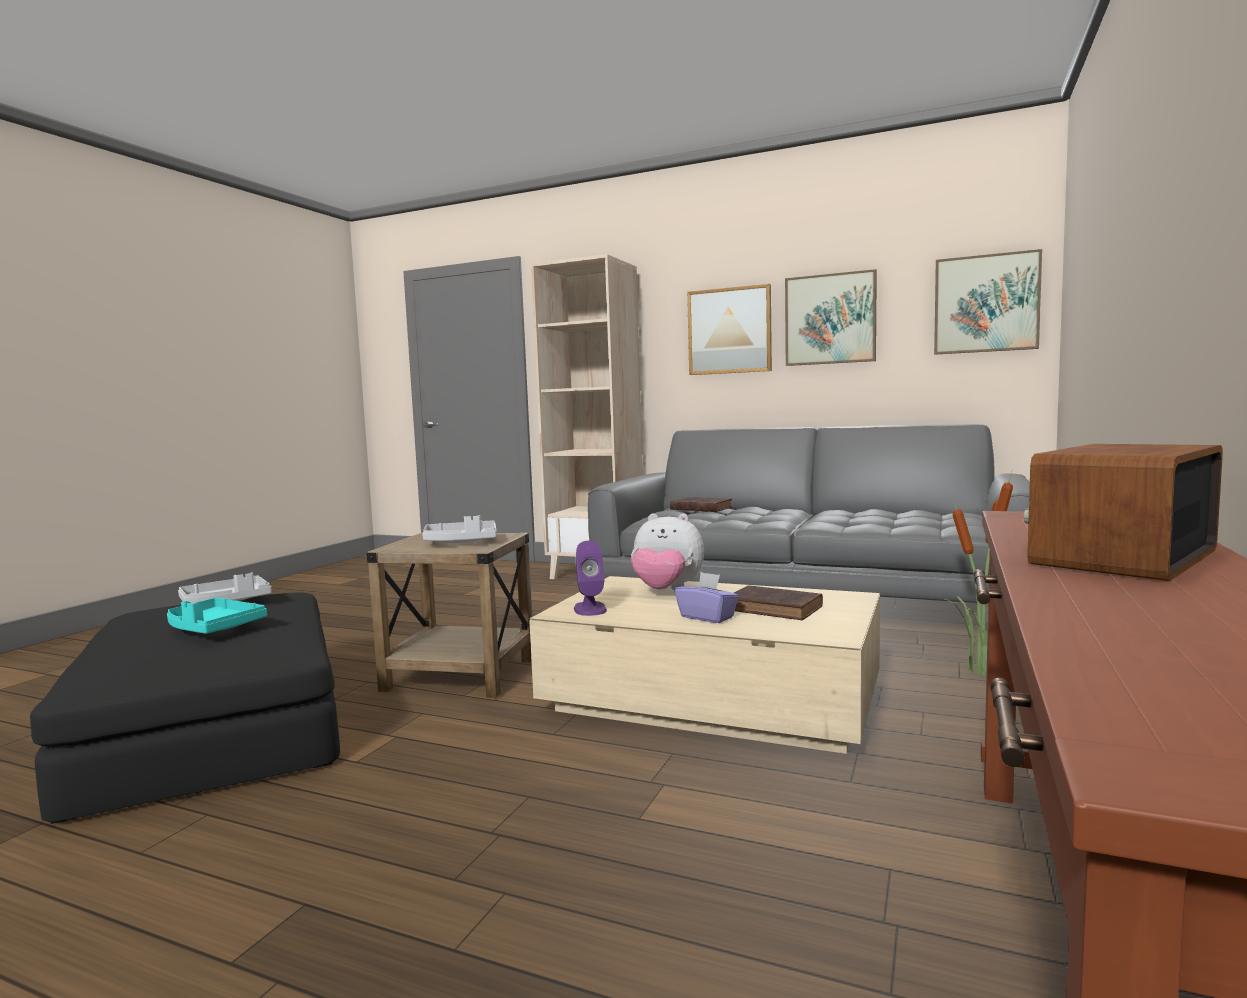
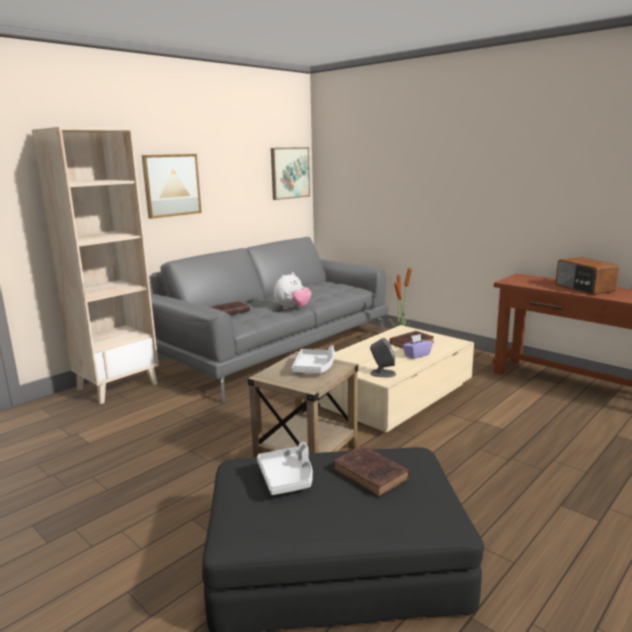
camera: 70 degrees left, 10 degrees up
(213, 628) = (372, 475): turquoise tray -> brown book
(590, 609) = (382, 373): purple speaker -> grey speaker
(666, 591) = (361, 355): plush toy -> plush toy (292, 308)
(830, 319) = (227, 179): picture -> none

